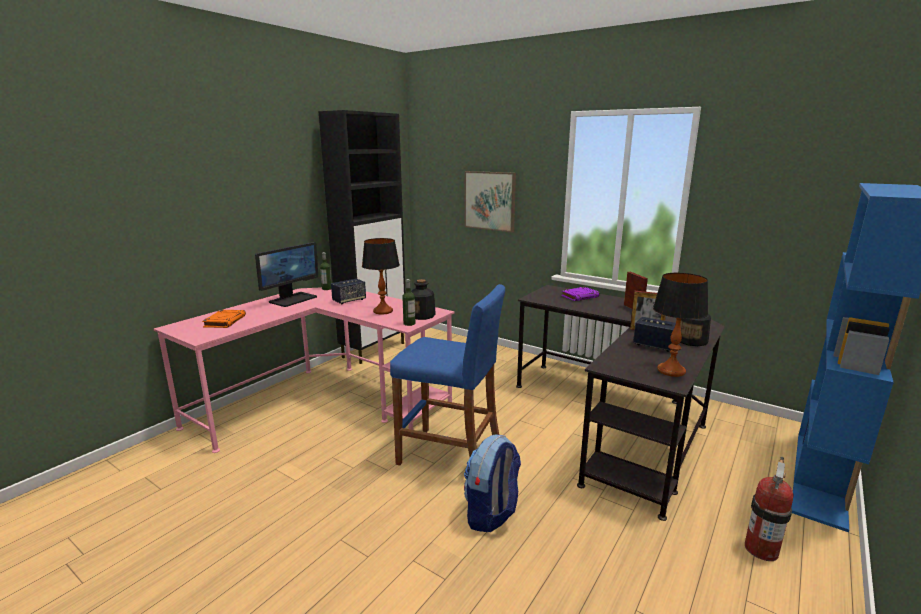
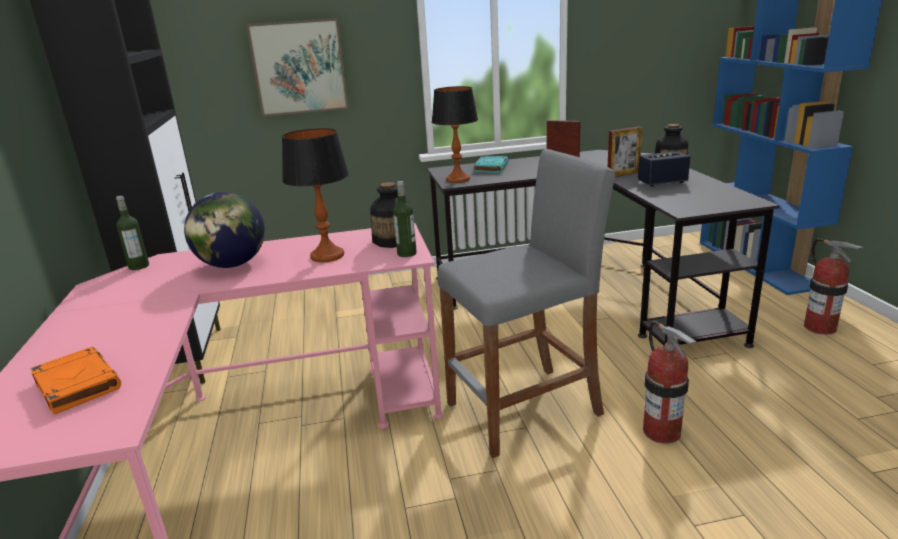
camera: 45 degrees left, 5 degrees up
(293, 299) = (119, 301): monitor -> none
(349, 300) = (232, 265): speaker -> globe
(450, 455) = (524, 409): blue stool -> grey stool
(491, 514) = (661, 431): backpack -> fire extinguisher
(580, 296) = (491, 167): purple book -> turquoise book
(671, 370) = (725, 194): table lamp -> table lamp (458, 179)

